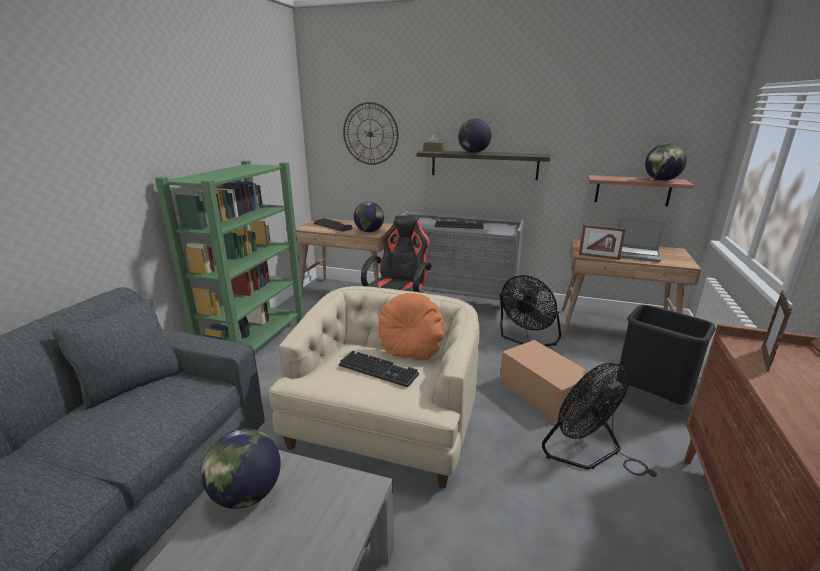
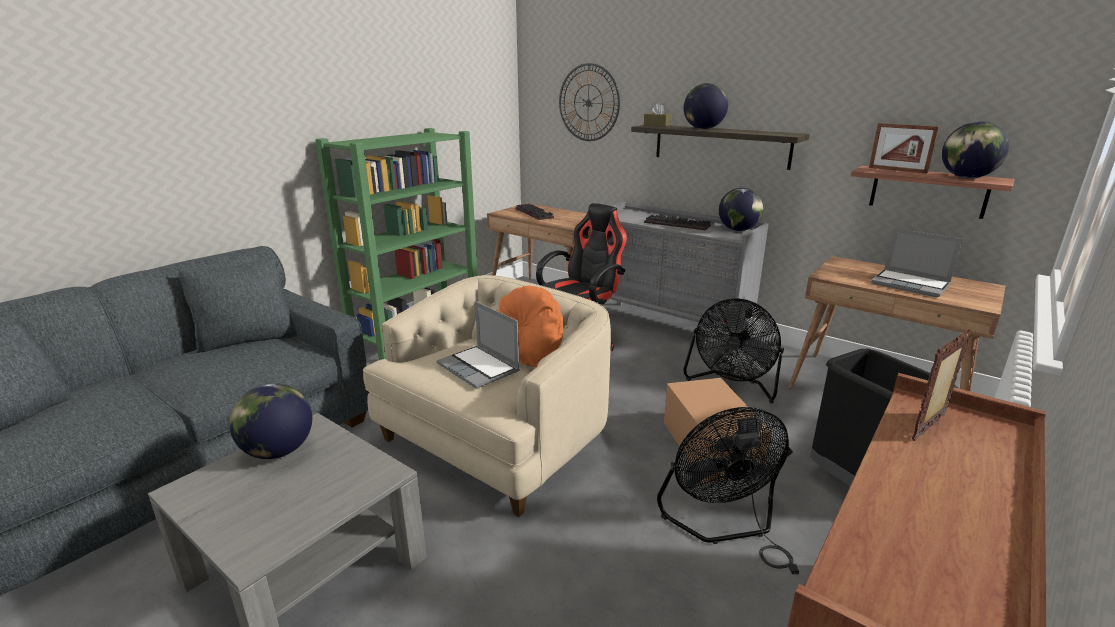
camera: 20 degrees right, 0 degrees up
(369, 231) = (570, 222): globe -> globe (738, 230)
(380, 370) = (479, 368): keyboard -> laptop
(523, 340) = (730, 382): black fan -> black fan turned 150 degrees clockwise
(598, 257) = (847, 281): picture frame -> picture frame (897, 170)

